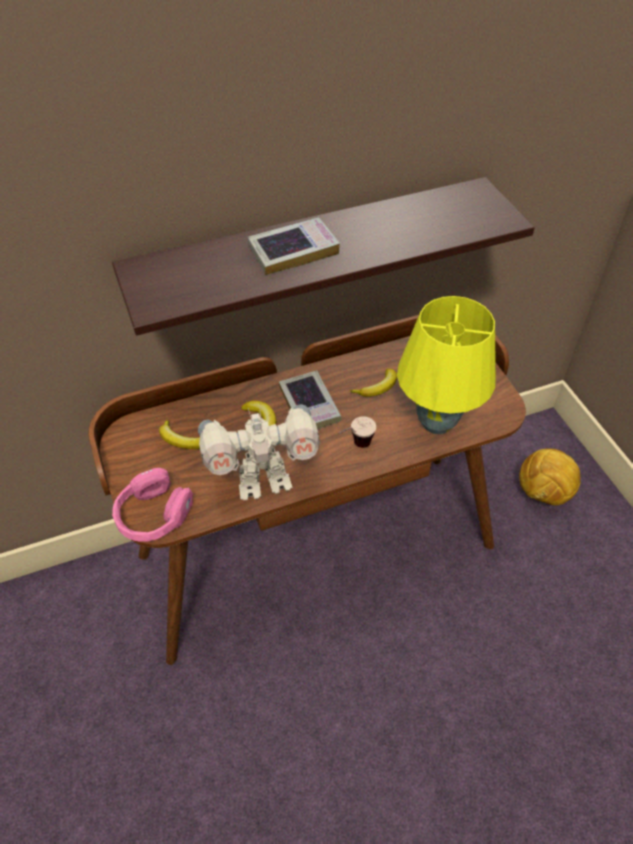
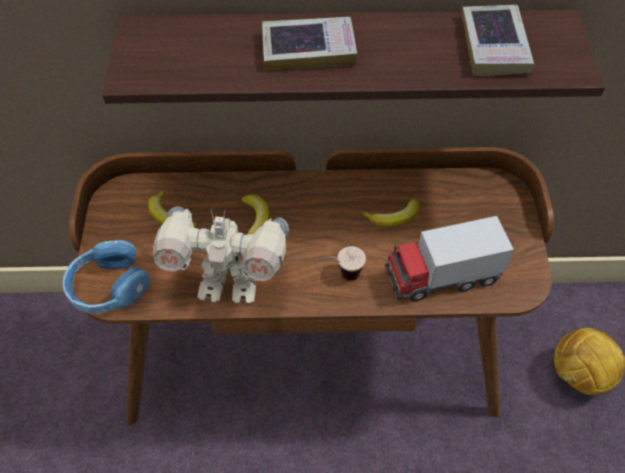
camera: 20 degrees right, 5 degrees up
(153, 515) = (108, 287): pink headphones -> blue headphones
(309, 405) = (312, 216): book -> book (494, 46)
(438, 423) = (441, 277): yellow table lamp -> toy truck

